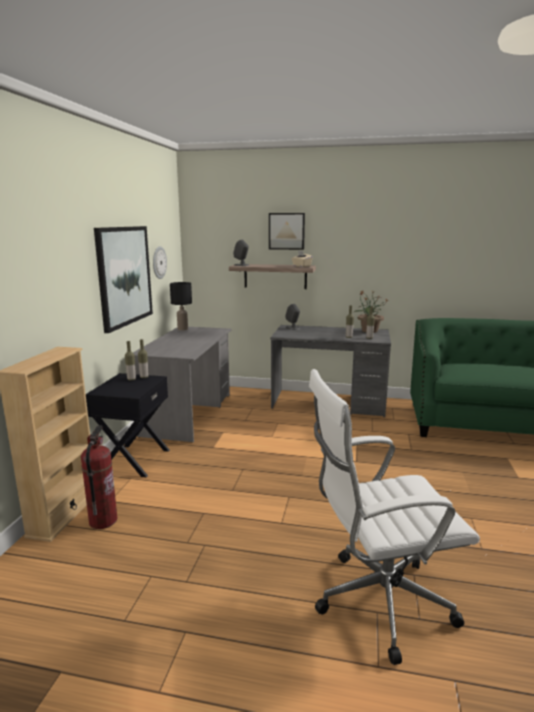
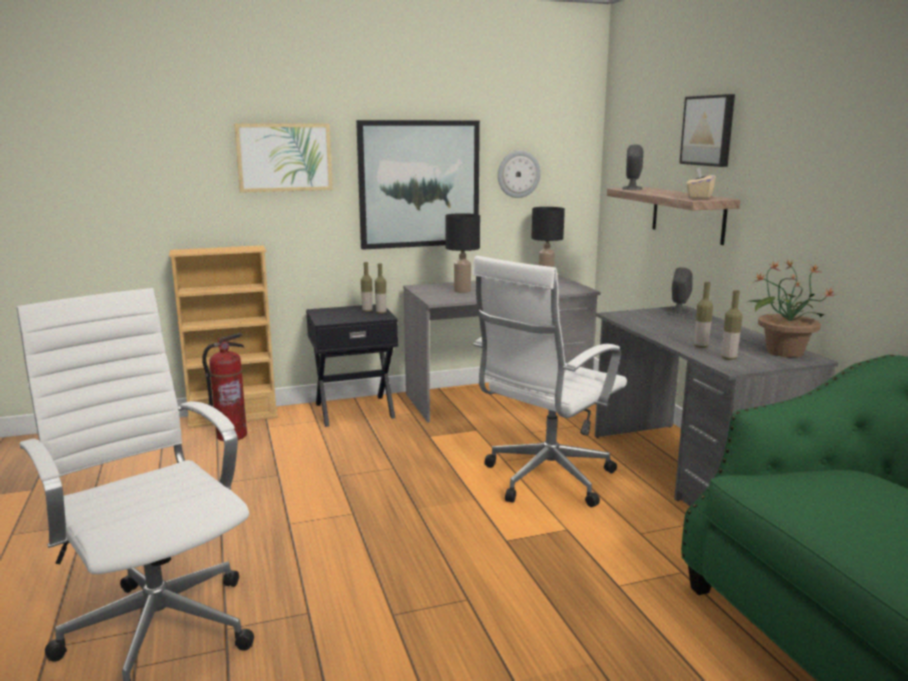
camera: 60 degrees right, 0 degrees up
(59, 263) = (284, 157): none -> picture
(175, 347) = (461, 291): none -> black table lamp
(304, 434) = (544, 480): none -> white office chair

